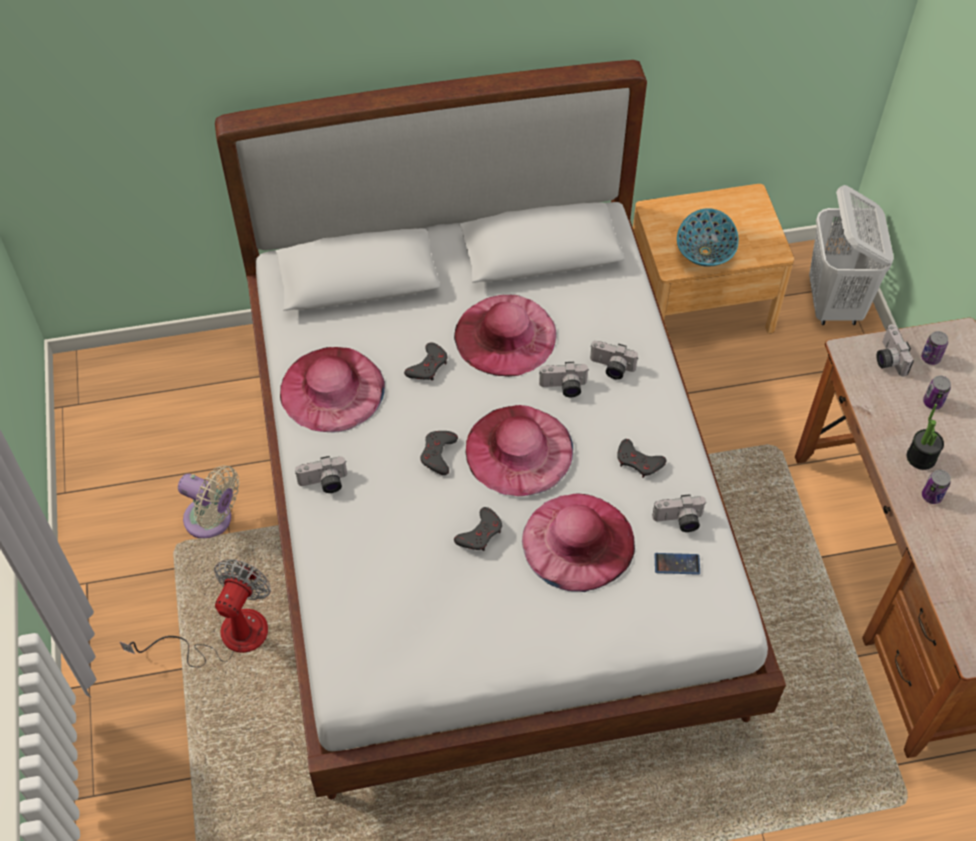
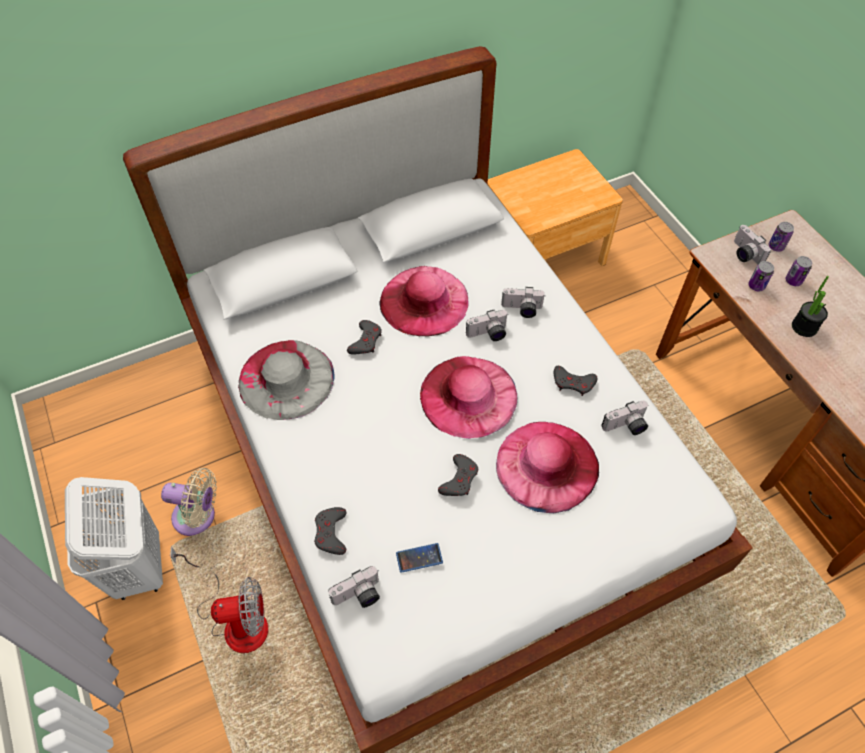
camera: 15 degrees left, 0 degrees up
(226, 636) = (236, 619): fan -> fan turned 75 degrees clockwise
(324, 484) = (302, 467): camera -> camera (358, 596)
(332, 389) = (286, 379): pink hat -> grey hat
(438, 454) = (399, 416): grey game controller -> grey game controller (331, 533)
(677, 564) = (638, 465): phone -> phone (419, 558)
(705, 252) = (553, 207): bowl -> none
(834, 304) = (642, 234): white laundry basket -> white laundry basket (139, 569)
(931, 496) = (826, 357): can -> can (756, 286)

